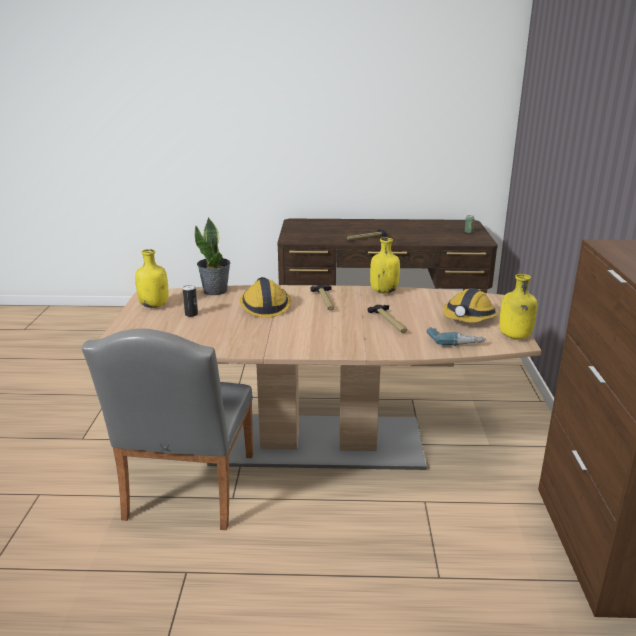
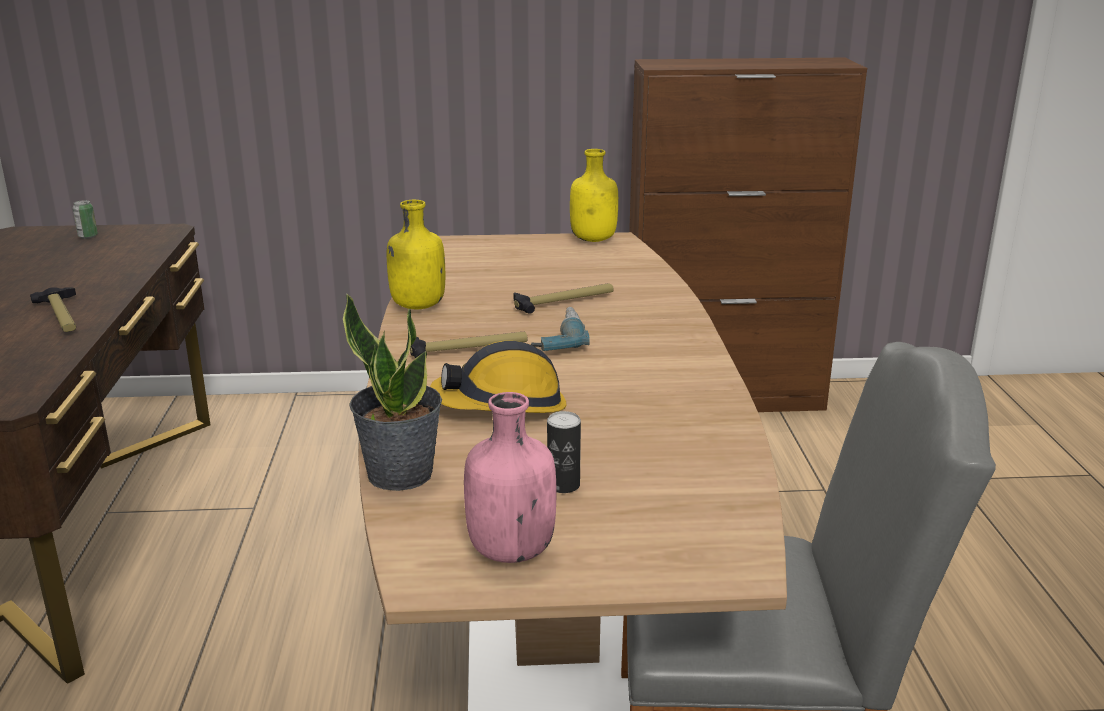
camera: 95 degrees left, 0 degrees up
(155, 305) = (509, 550): yellow bottle -> pink bottle
(455, 341) = (621, 268): power drill -> power drill (556, 338)
(469, 318) = (537, 258): hard hat -> none

